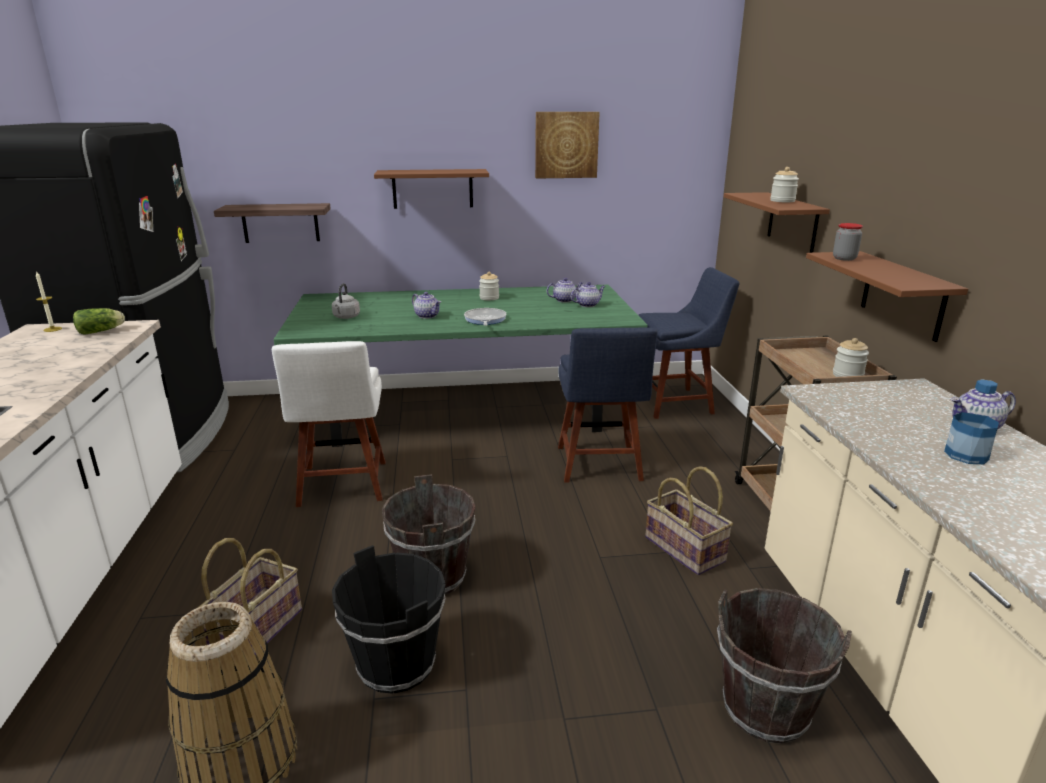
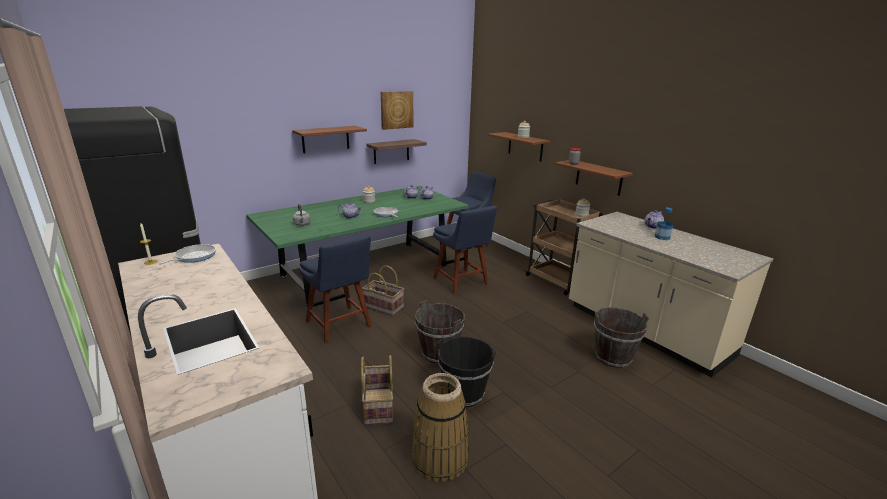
camera: 30 degrees left, 0 degrees up
(102, 331) = (193, 256): lettuce -> frying pan
(280, 223) = (229, 168): shelf -> shelf (391, 151)
(342, 486) = (340, 325): white chair -> blue chair
(685, 549) = (533, 308): basket -> basket (384, 307)

